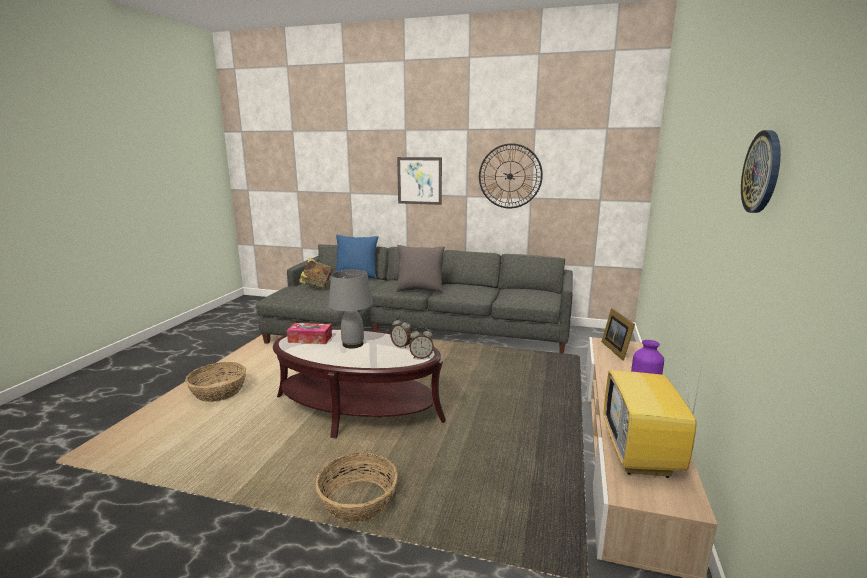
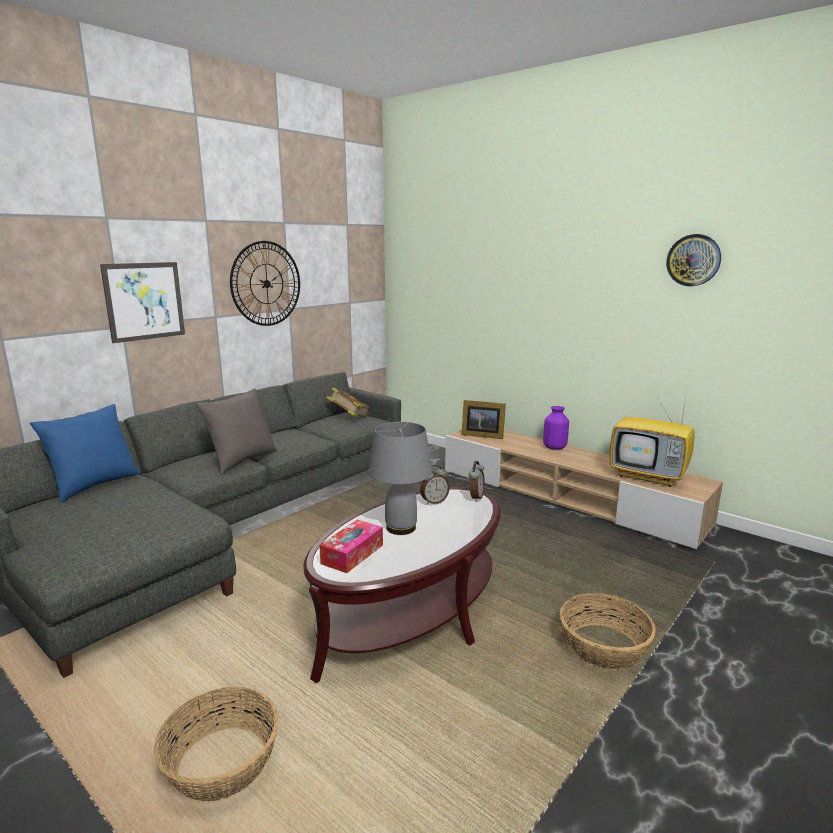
camera: 65 degrees left, 0 degrees up
(316, 286) = (91, 522): book -> book (349, 418)

